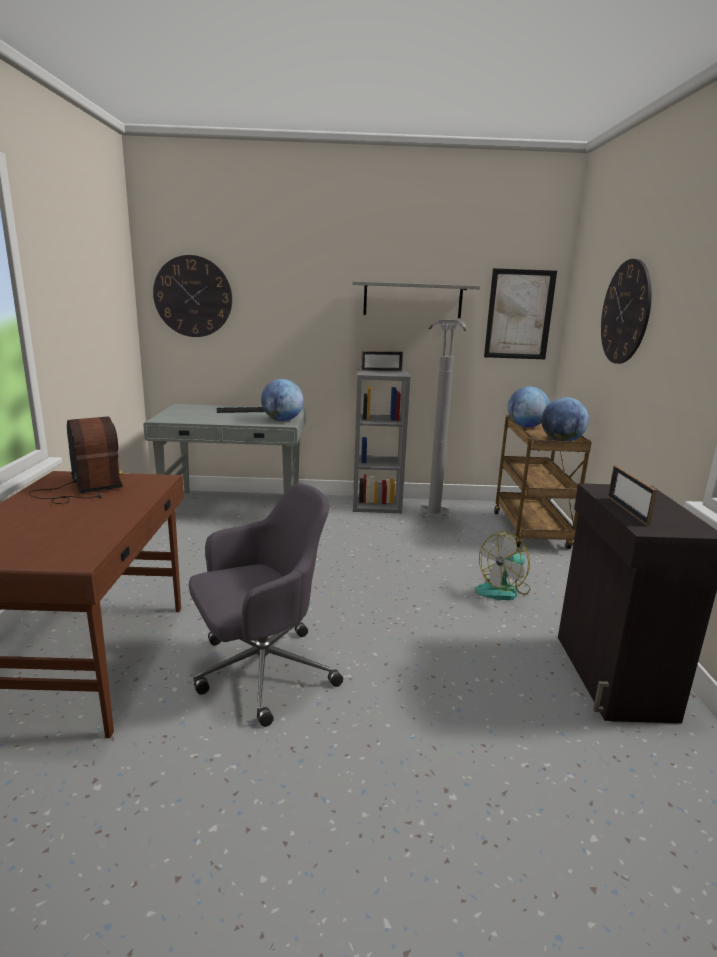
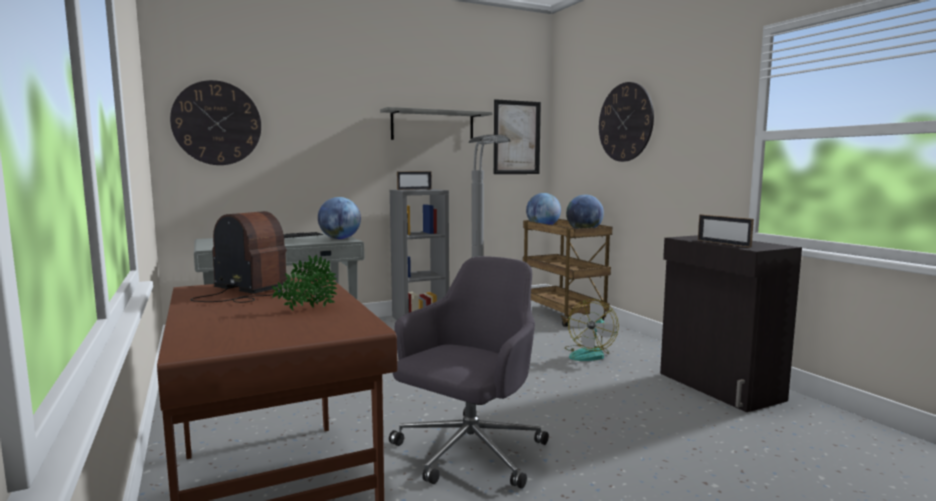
camera: 25 degrees left, 10 degrees down
(84, 522) = (306, 309): none -> potted plant

